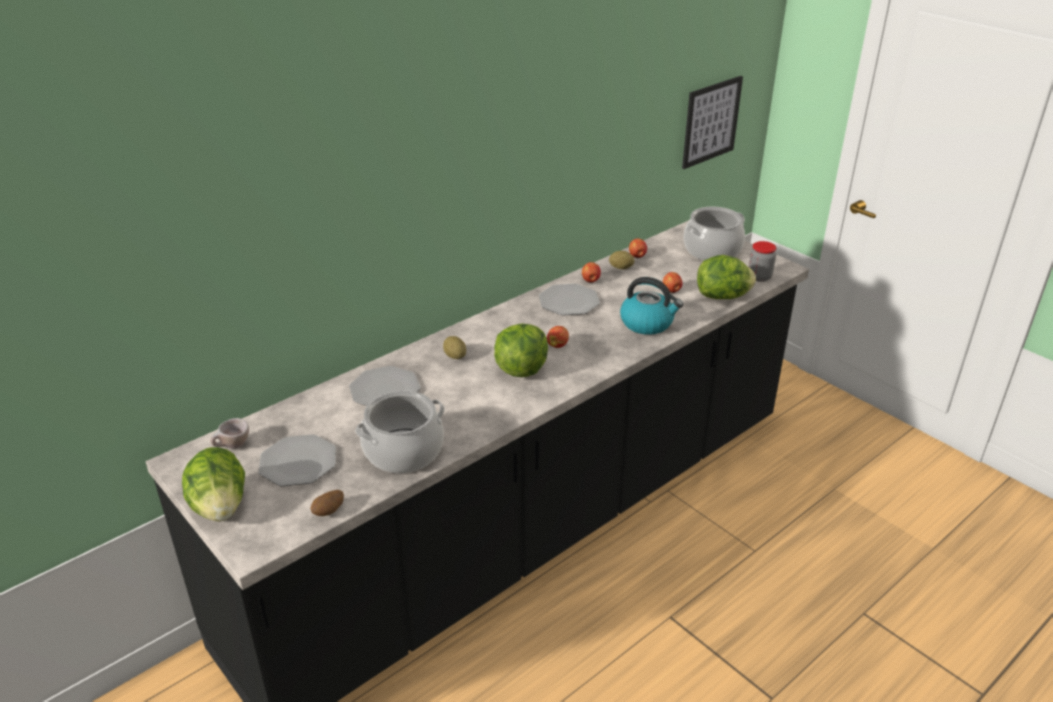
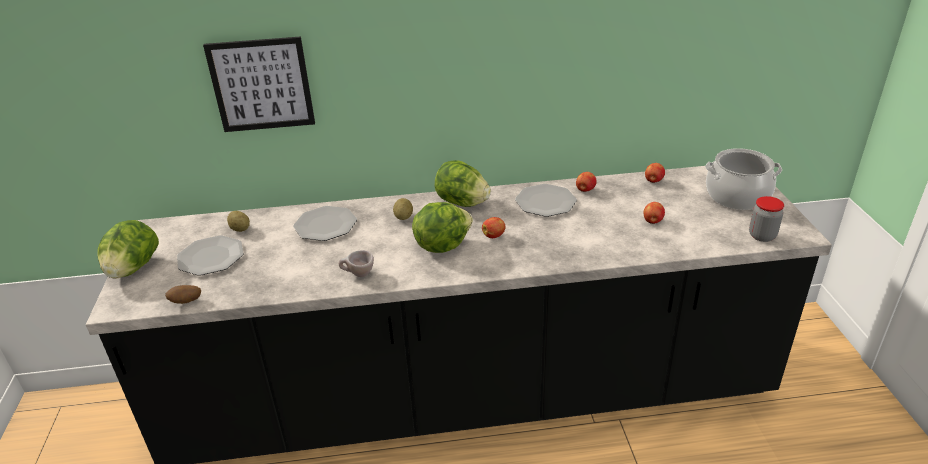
camera: 35 degrees right, 0 degrees up
(232, 447) = (187, 230): beige cup -> beige cup (358, 275)
(403, 451) = (283, 277): cooking pot -> none
(621, 268) = (626, 187): potato -> potato (240, 229)
(647, 323) = (596, 243): kettle -> none
(711, 122) = (789, 61): picture -> picture (261, 84)
(723, 296) = (700, 243): lettuce -> lettuce (462, 203)

